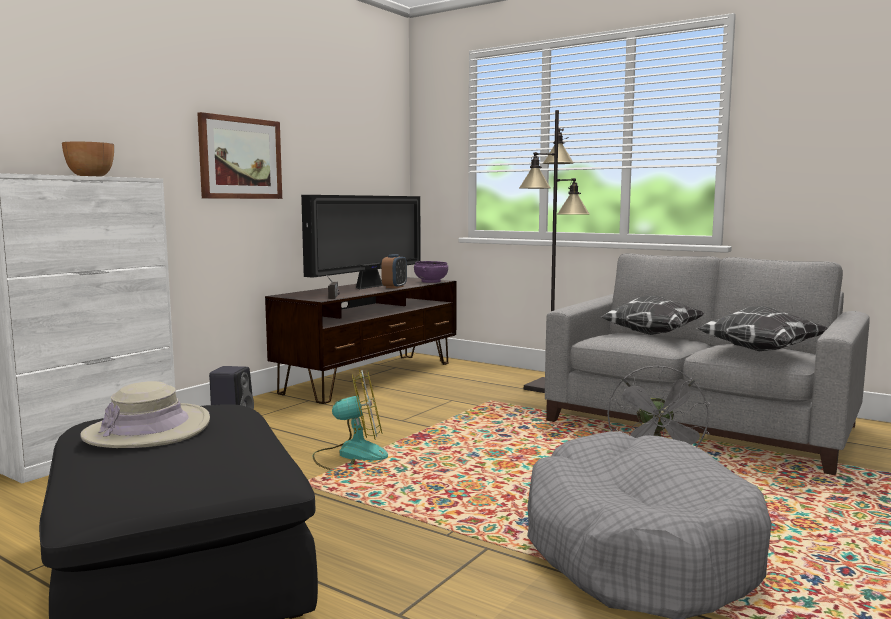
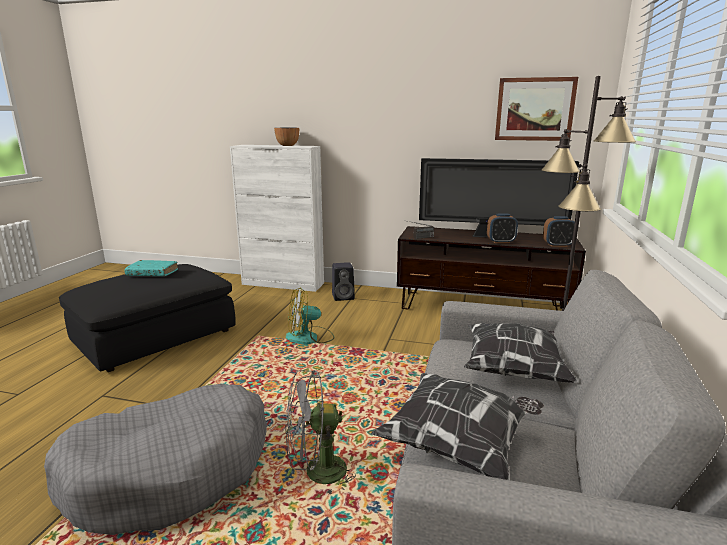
camera: 70 degrees right, 10 degrees up
(147, 430) = (152, 273): beige hat -> turquoise book
(240, 158) = (399, 130): picture -> picture (534, 109)
(350, 455) = (309, 338): fan -> fan turned 105 degrees clockwise
(430, 281) = (557, 245): purple bowl -> alarm clock

